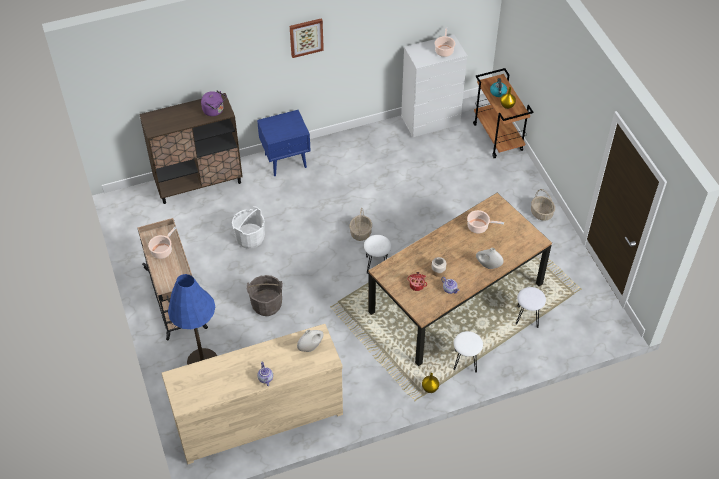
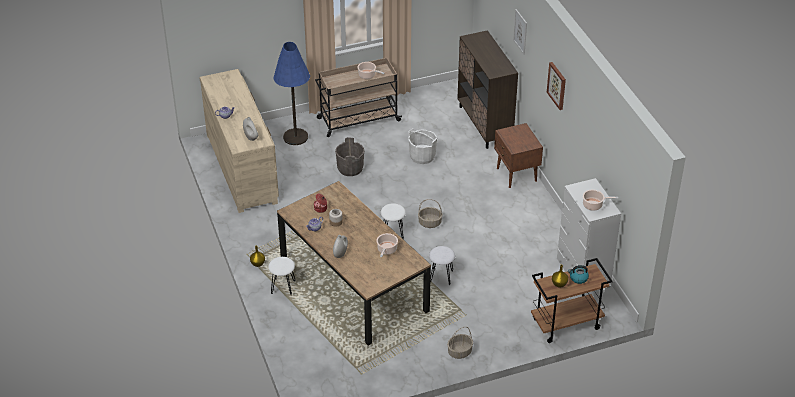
camera: 90 degrees right, 10 degrees down
(211, 55) = (520, 31): none -> picture
(214, 111) = (494, 68): purple kettle -> none
(286, 161) = (516, 175): blue nightstand -> brown nightstand
(527, 317) = (329, 332): white stool -> white stool (441, 276)

